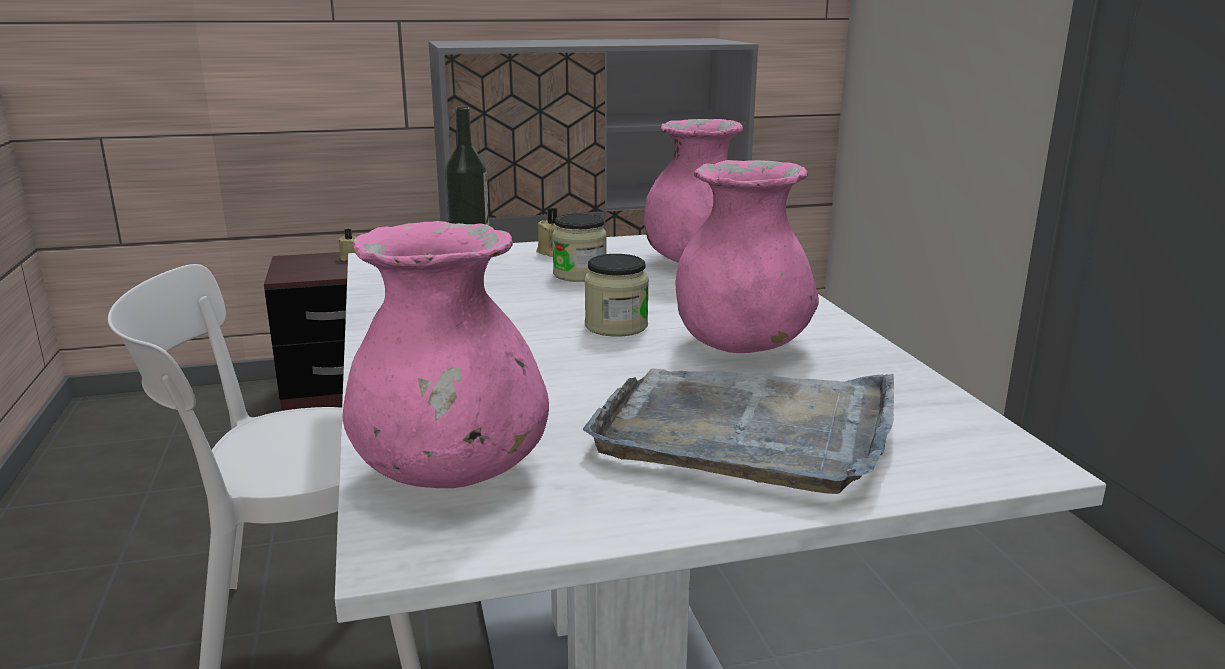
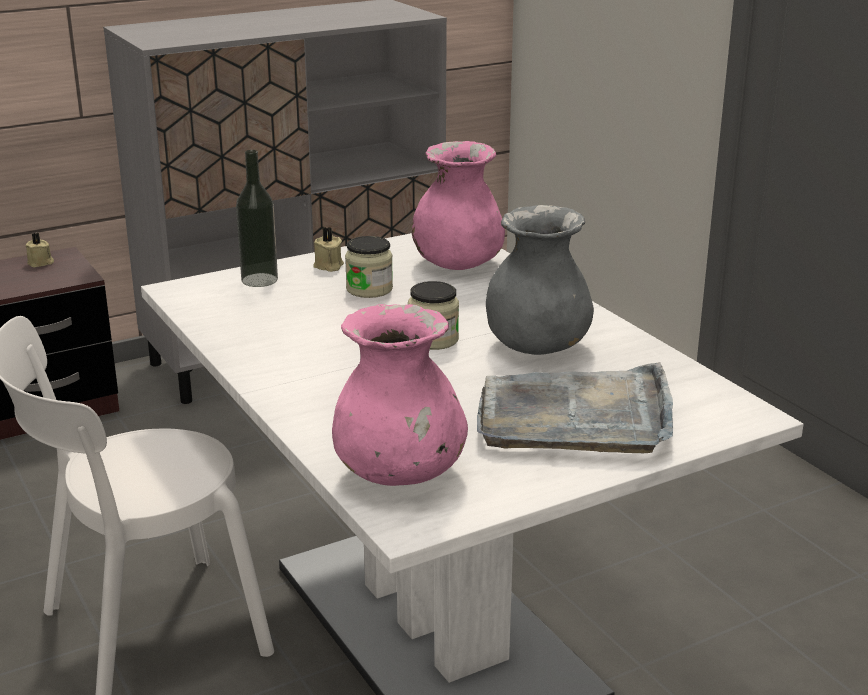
camera: 15 degrees left, 5 degrees up
(741, 346) = (537, 347): pink vase -> grey vase

